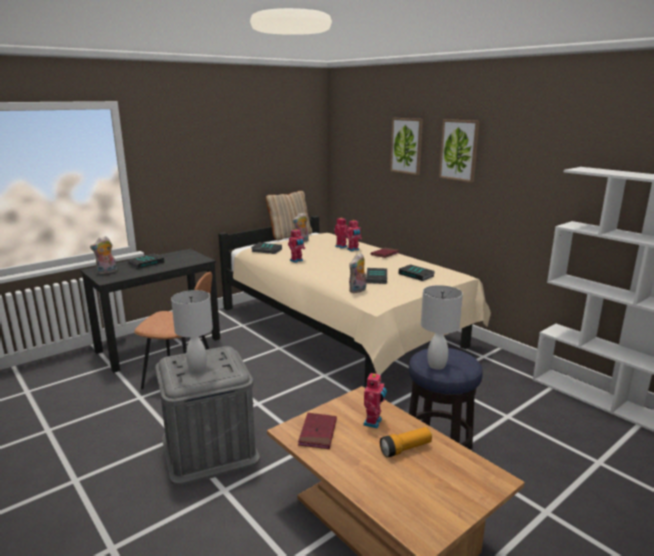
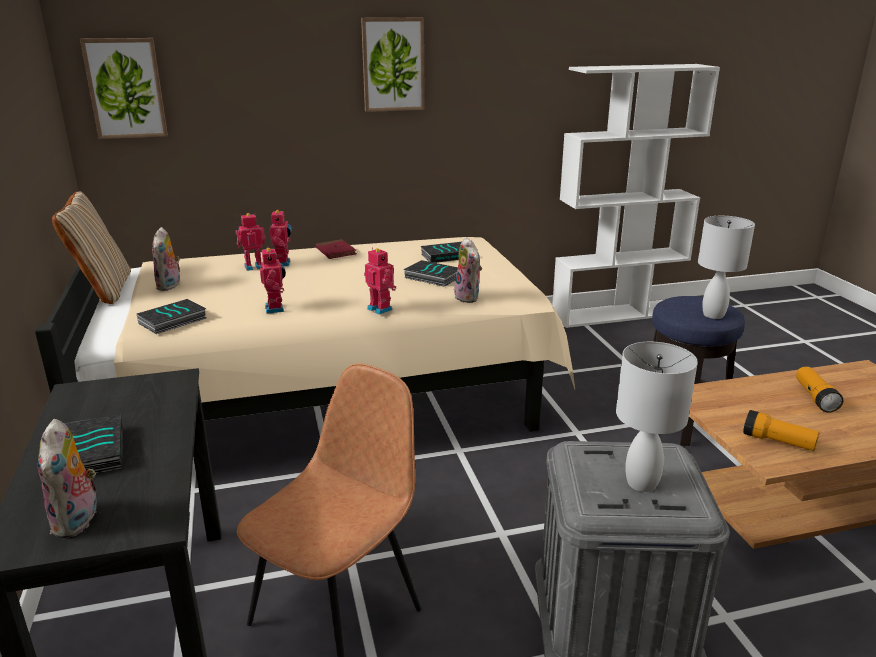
camera: 65 degrees left, 5 degrees up
(318, 433) = (778, 442): red book -> flashlight
(374, 422) = (757, 401): toy robot -> toy robot (381, 309)
(407, 146) = (287, 68): picture -> picture (125, 88)

